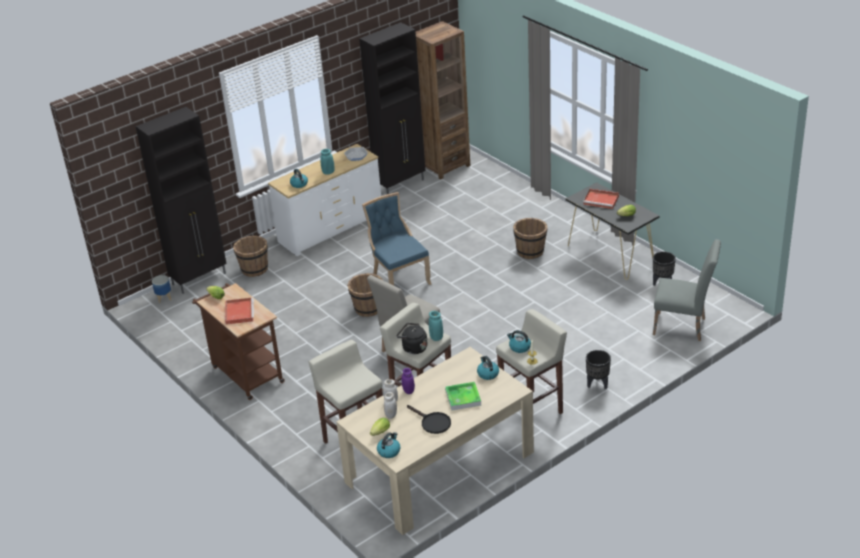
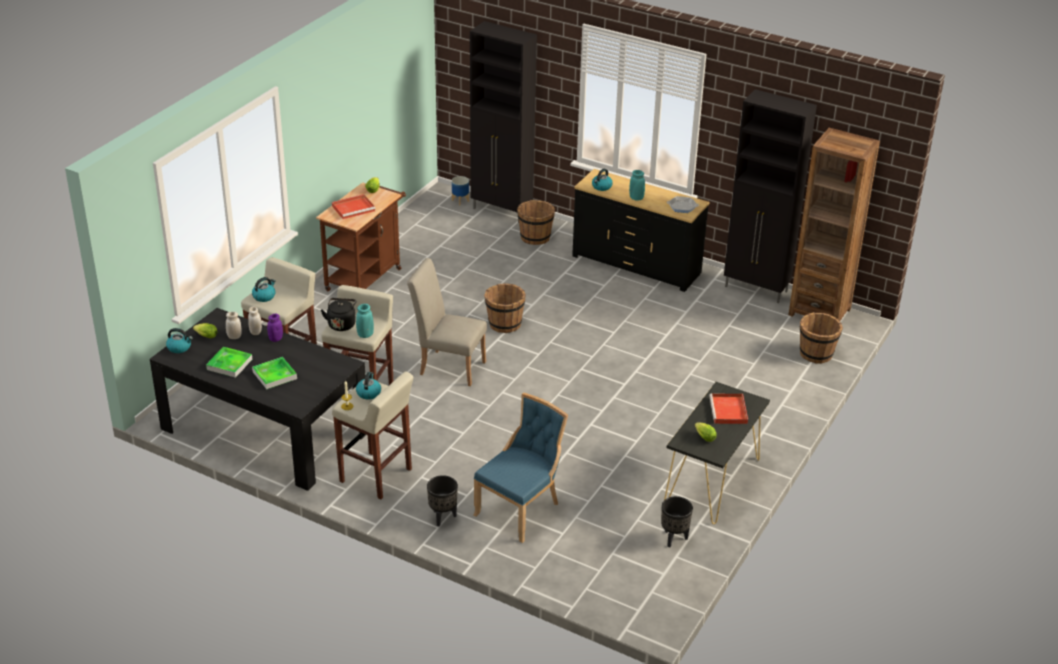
camera: 65 degrees right, 0 degrees up
(330, 229) = (636, 264): white dresser -> black dresser
(398, 278) = (569, 331): blue chair -> blue chair (521, 509)
(432, 423) = (229, 364): black frying pan -> tray
(439, 467) = (264, 430): beige dining table -> black dining table
(487, 374) = (320, 383): kettle -> kettle (264, 296)
(530, 251) = (678, 415): brown bucket -> brown bucket (816, 354)
(684, 327) = (588, 572): grey chair -> none

